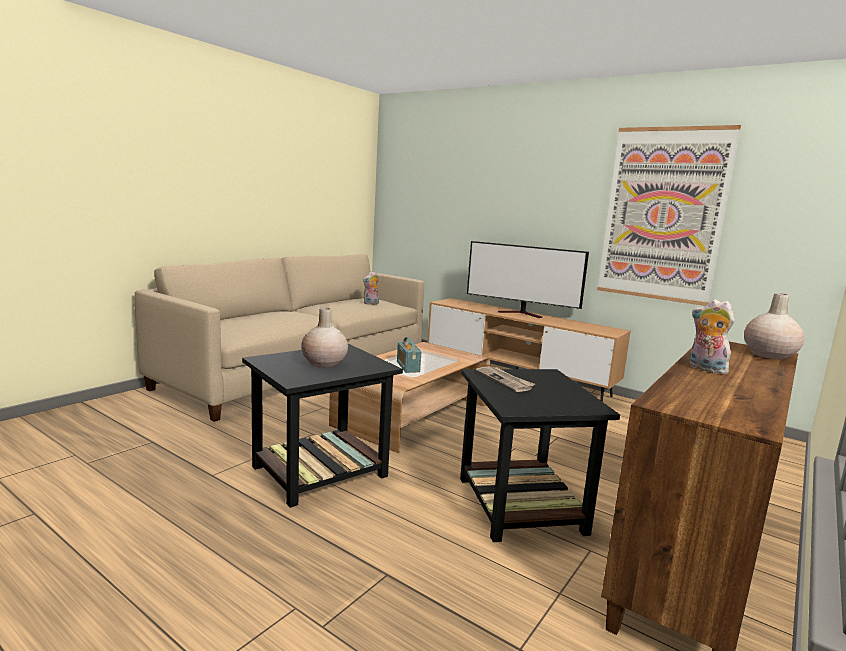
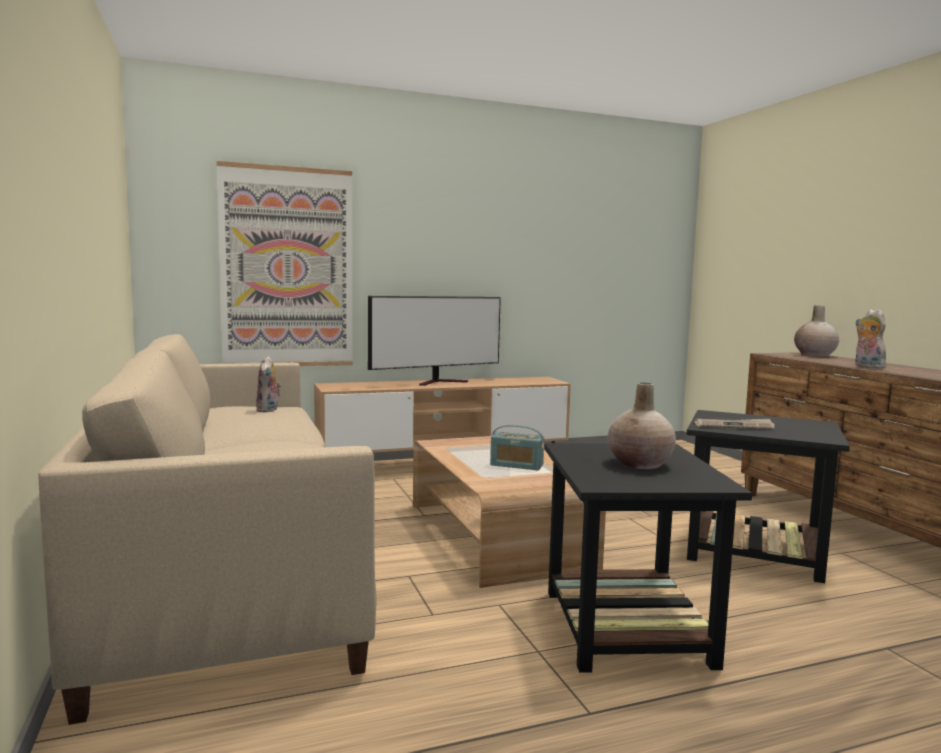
camera: 55 degrees left, 5 degrees down
(663, 215) = (562, 253): picture -> picture (287, 268)
(705, 369) = (866, 366): plush toy -> plush toy turned 75 degrees clockwise

